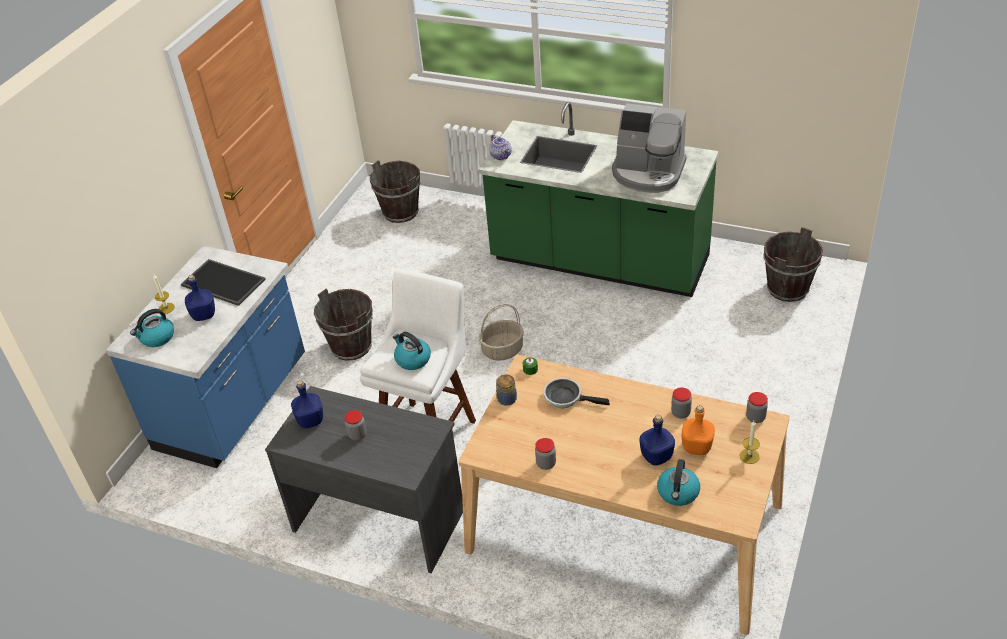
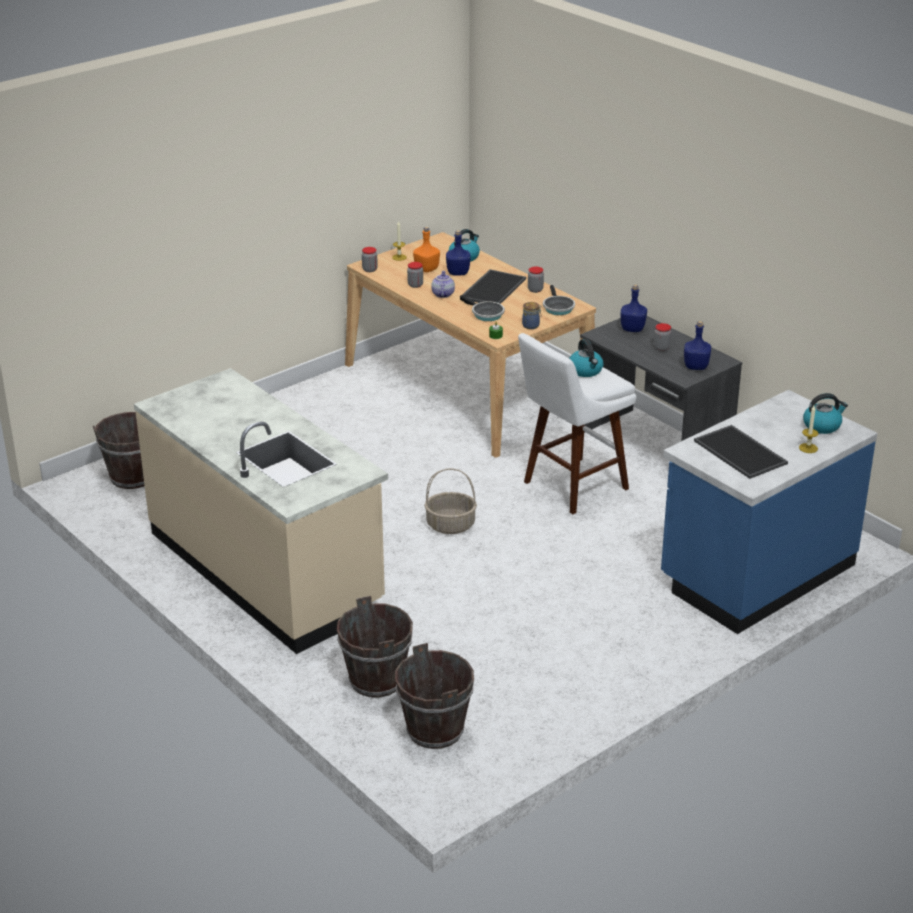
camera: 155 degrees left, 10 degrees down
(203, 315) = (770, 430): blue bottle -> blue bottle (633, 329)
(352, 346) = (602, 584): brown bucket -> brown bucket (376, 680)
(499, 442) = (557, 308): none -> frying pan
(501, 156) = (348, 478): teapot -> teapot (442, 294)
(595, 445) = (492, 288): none -> tray
(599, 261) = (266, 569): green counter -> beige counter
(648, 173) = (228, 407): coffee machine -> none

